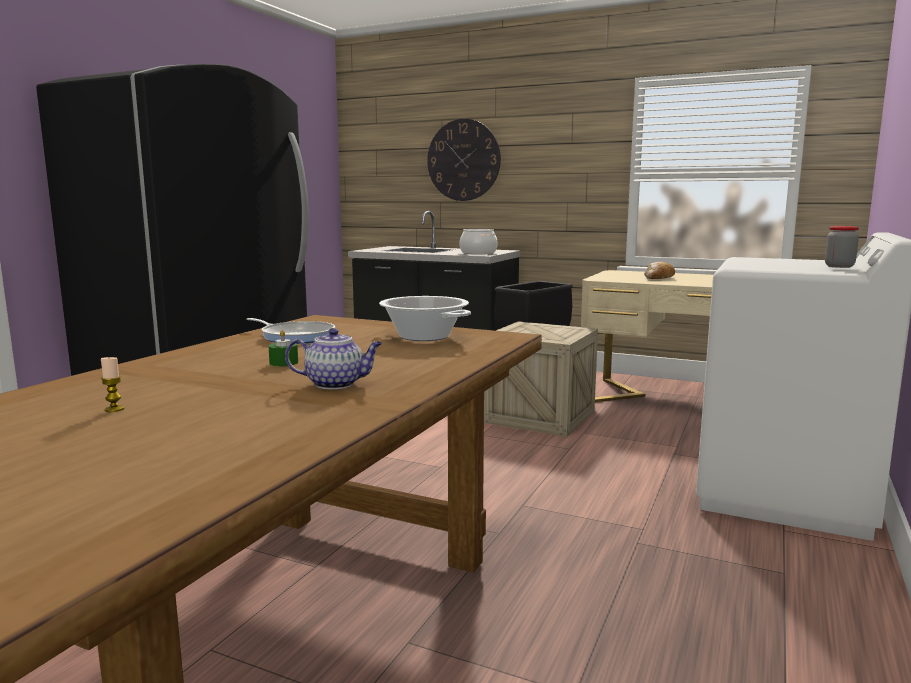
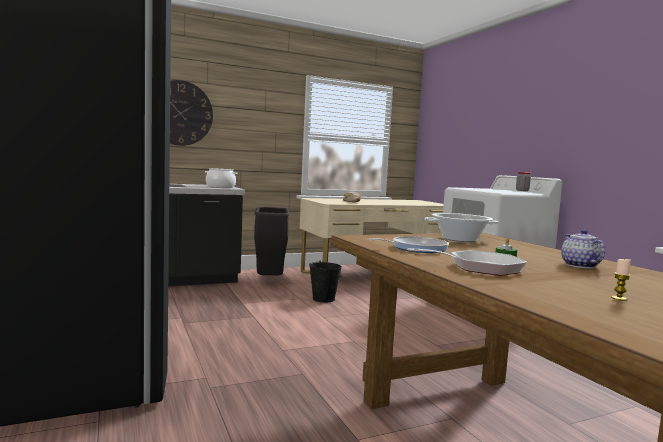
camera: 50 degrees left, 5 degrees down
(212, 361) = (479, 268): none -> frying pan
(336, 384) = (579, 265): teapot -> teapot turned 45 degrees counterclockwise
(539, 416) = (324, 299): crate -> black bucket

